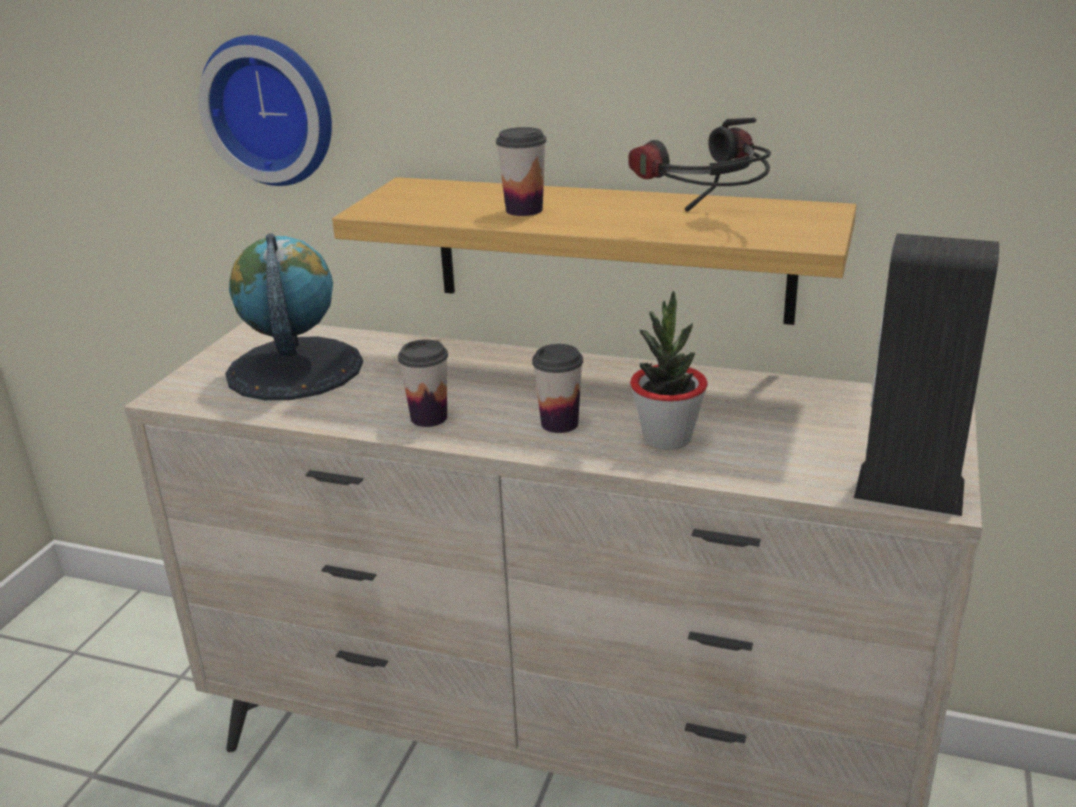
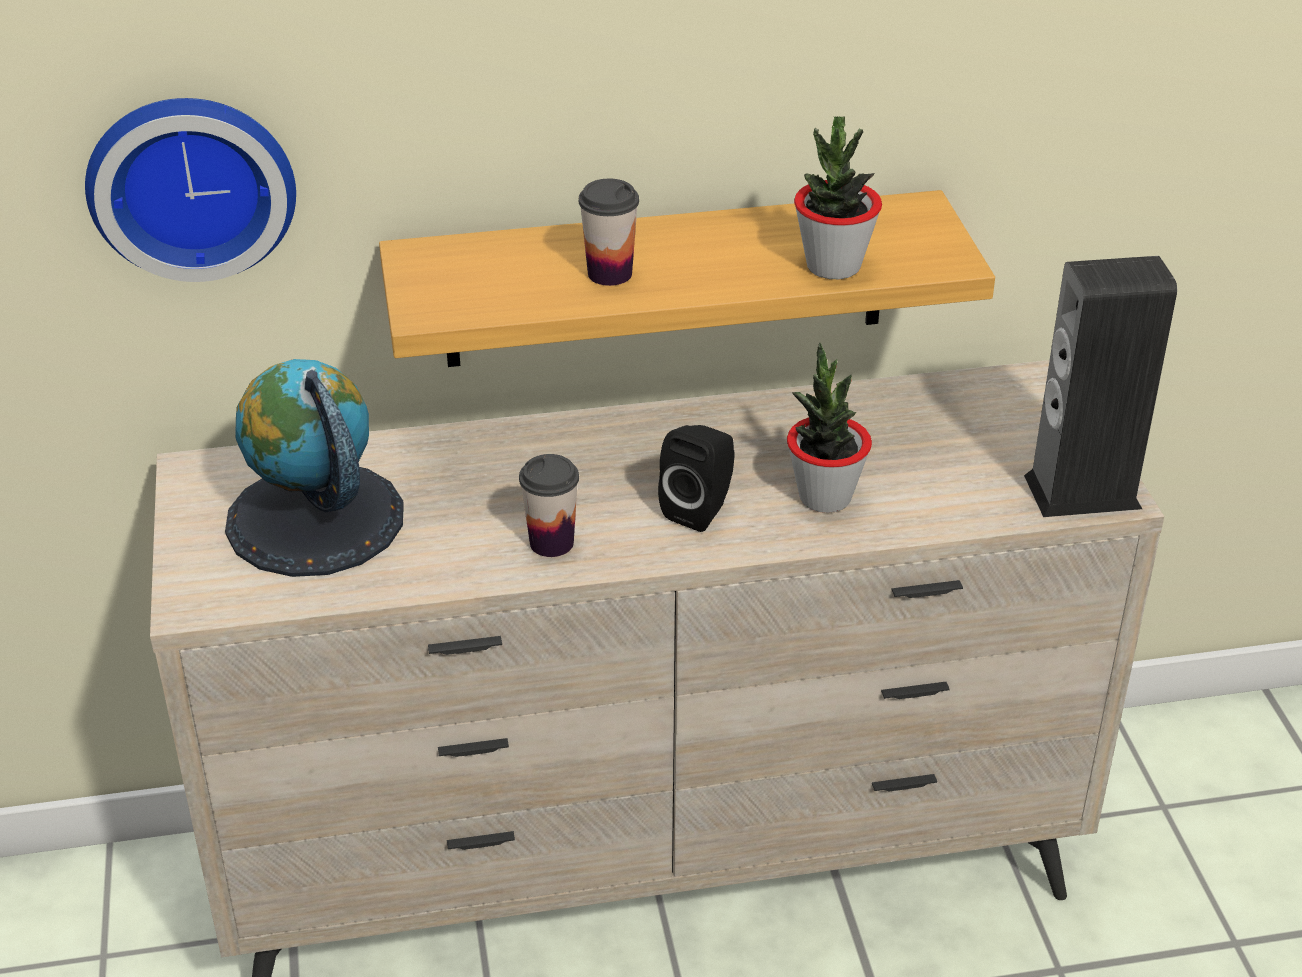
camera: 30 degrees left, 10 degrees up
(559, 424) = (700, 509): cup -> black speaker
(704, 229) = (833, 266): headphones -> potted plant

